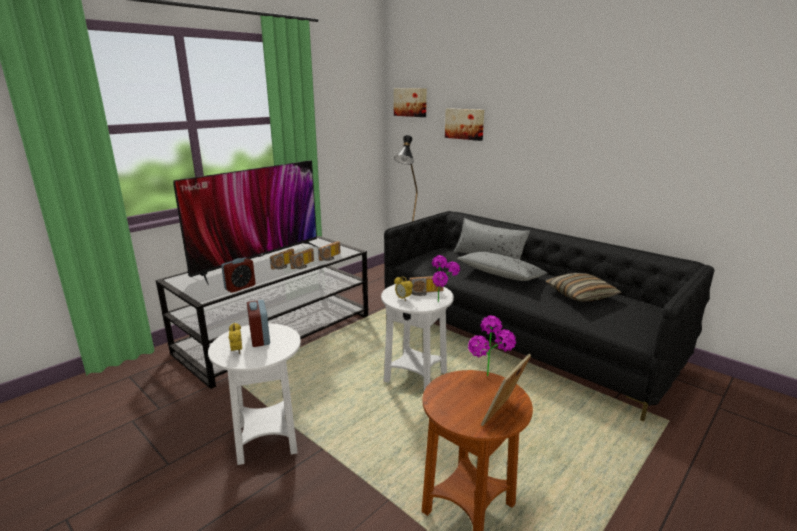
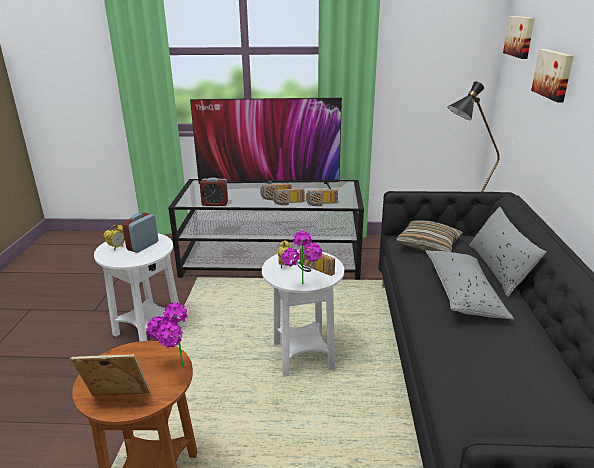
camera: 50 degrees right, 5 degrees up
(580, 295) = (509, 369): pillow -> pillow (428, 244)

